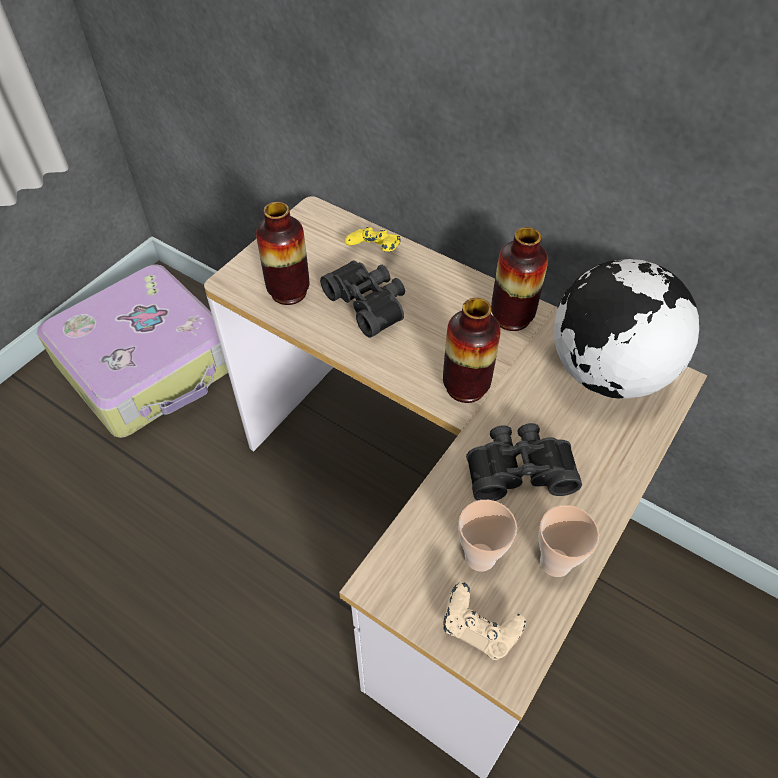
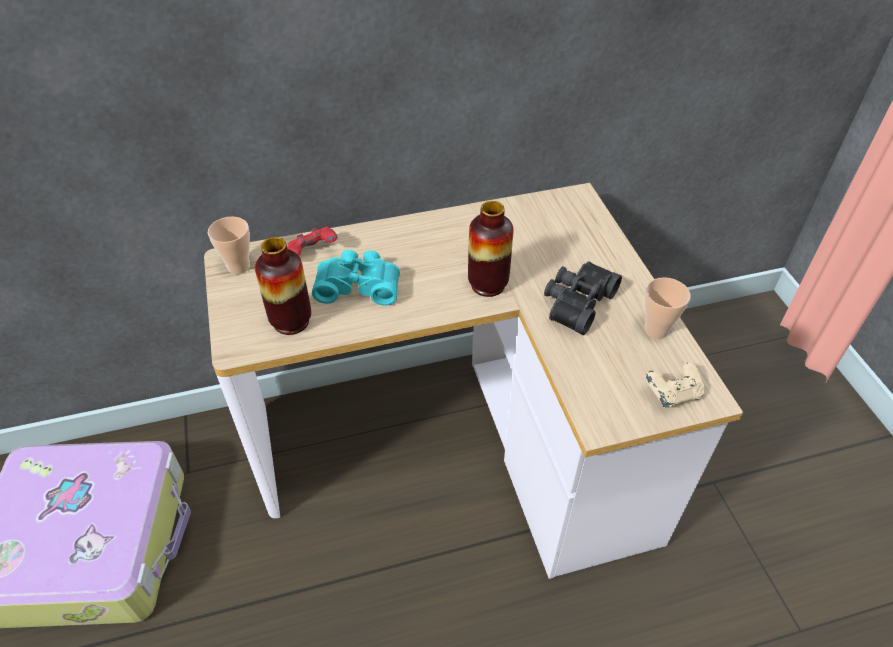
camera: 50 degrees left, 5 degrees down
(369, 303) = (358, 285): black binoculars -> turquoise binoculars
(374, 252) = (313, 253): yellow game controller -> red game controller
(480, 557) = (622, 361): cup -> cup (238, 267)
(511, 317) = (456, 227): vase -> none
(606, 373) = (545, 218): globe -> none

